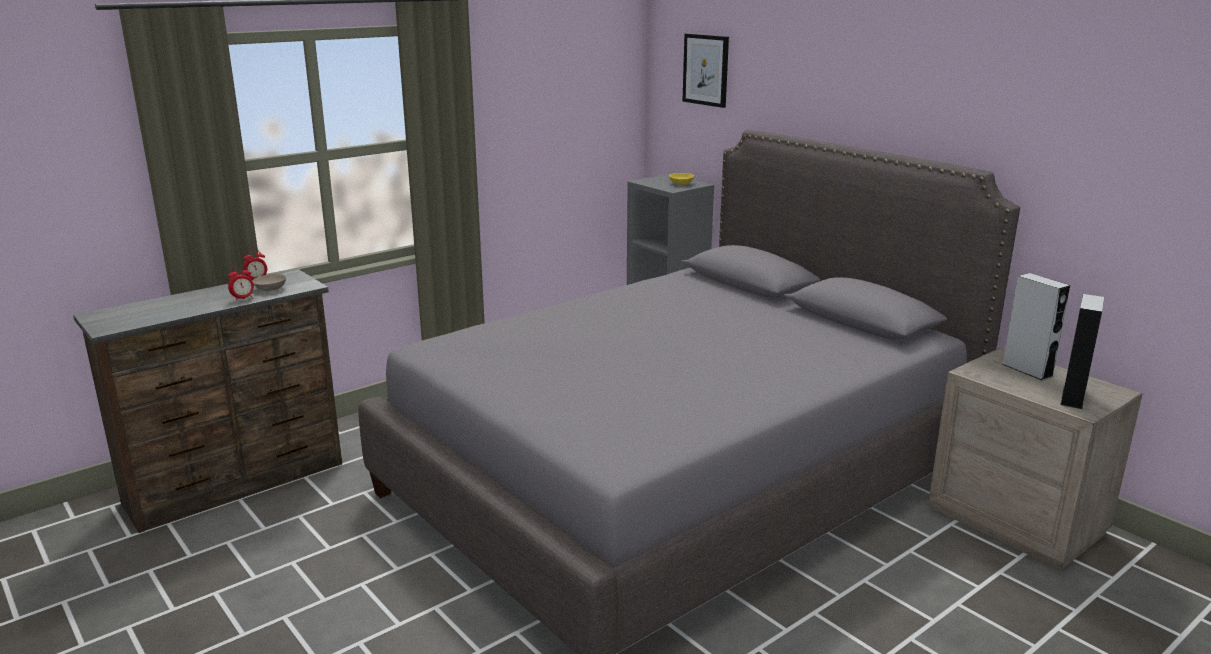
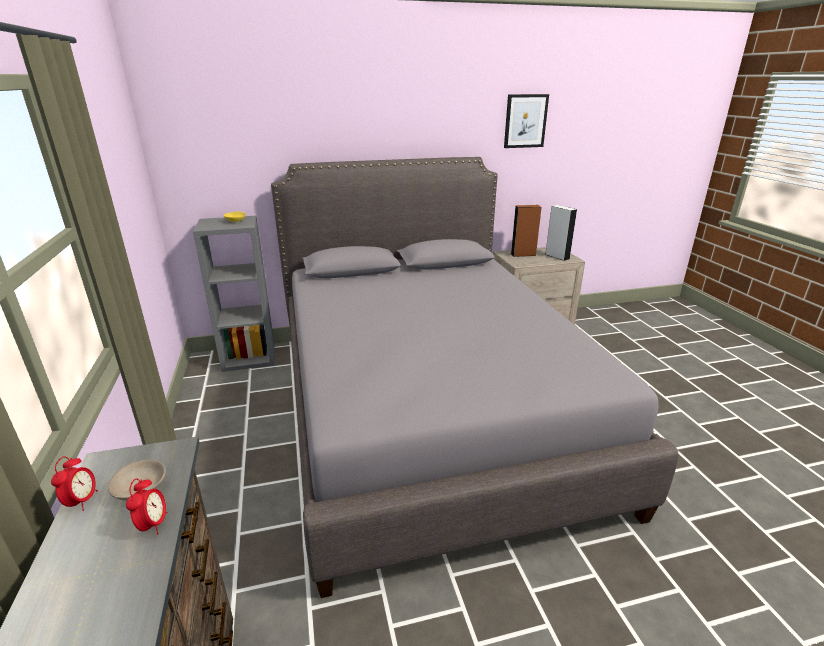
camera: 65 degrees left, 5 degrees up
(706, 70) = (222, 122): picture -> picture (525, 121)
(1027, 370) = (523, 254): grey speaker -> brown speaker

